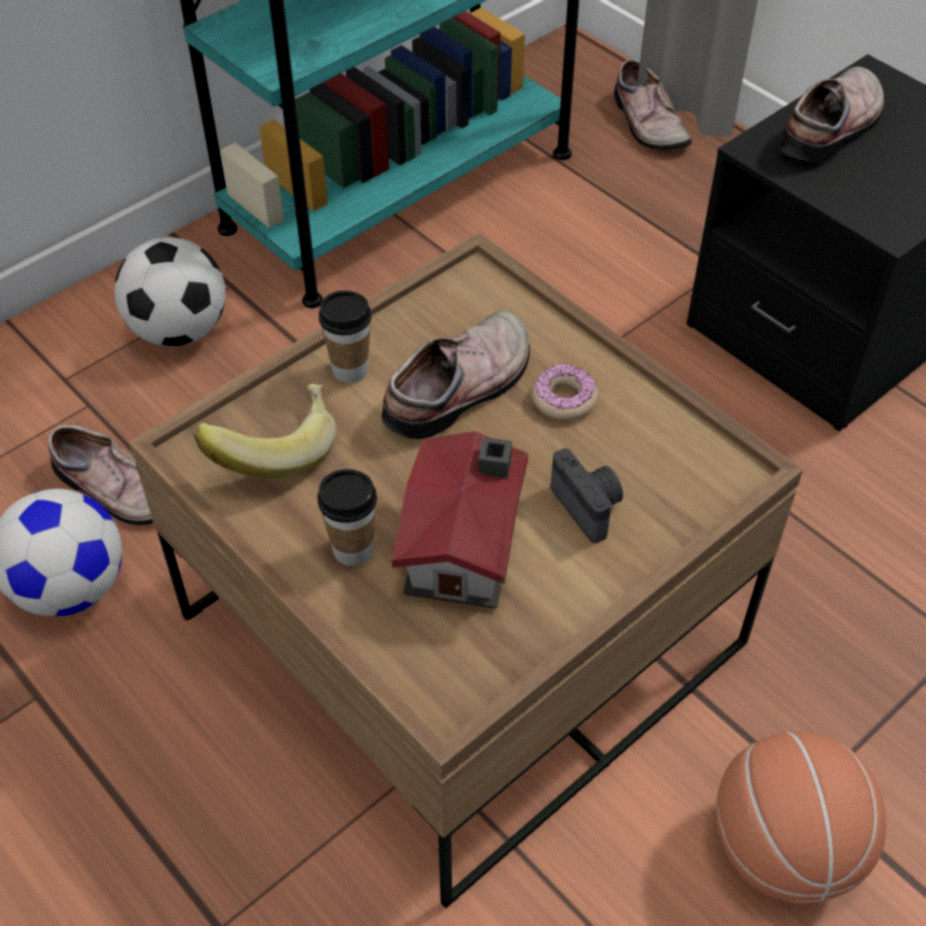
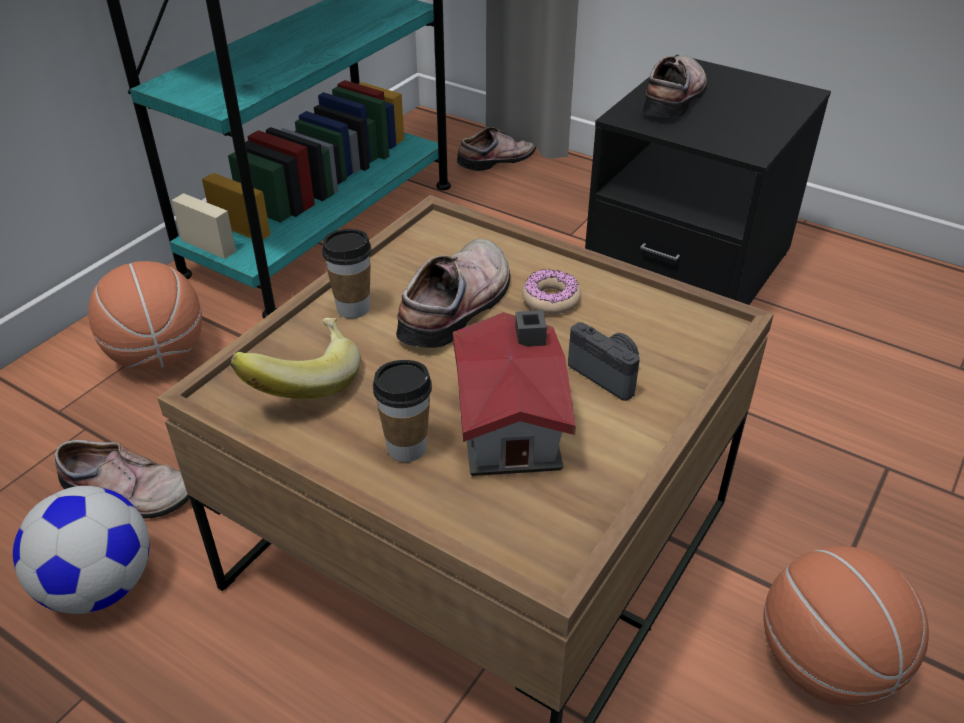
camera: 15 degrees left, 10 degrees down
(179, 331) = (158, 356): football -> basketball
(646, 123) = (500, 158): shoe -> shoe turned 90 degrees counterclockwise

